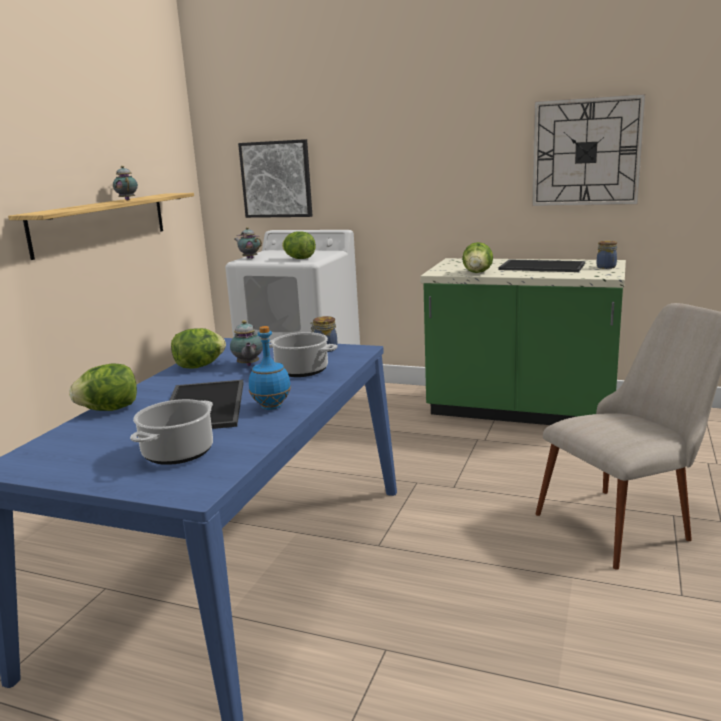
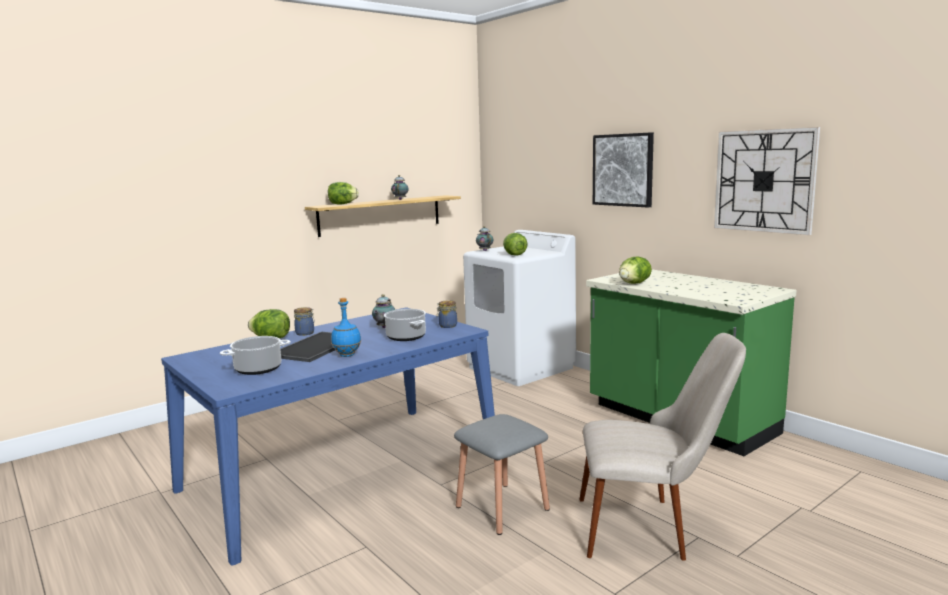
camera: 30 degrees right, 5 degrees down
(199, 366) = (358, 323): lettuce -> lettuce (342, 204)
(276, 179) = (528, 189): picture -> picture (623, 170)
(475, 548) = (502, 508): none -> grey stool
(543, 266) = (702, 285): tray -> none
(606, 267) = (757, 293): jar -> jar (305, 333)

